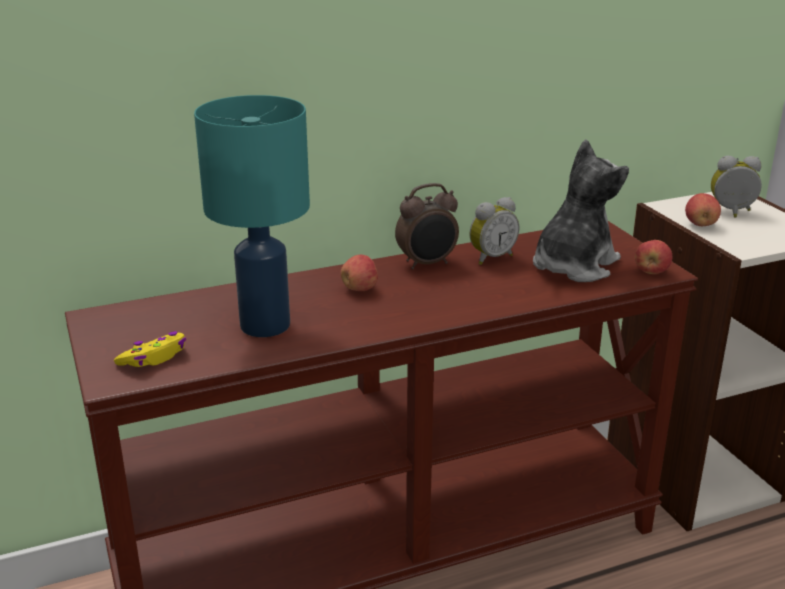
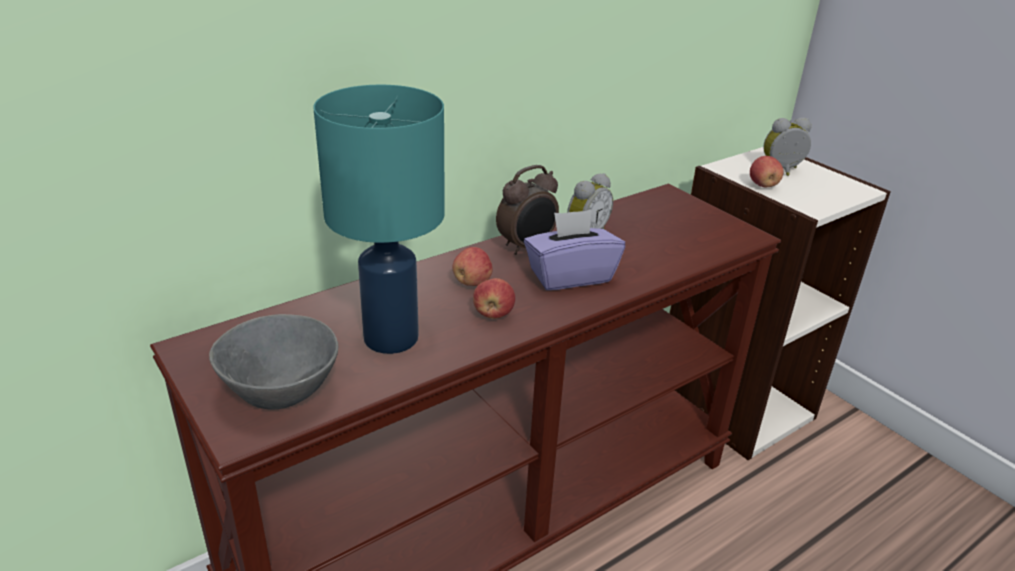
camera: 15 degrees left, 5 degrees up
(154, 358) = (282, 395): yellow game controller -> grey bowl
(456, 291) = (570, 276): none -> purple tissue box
(573, 266) = (665, 237): plush toy -> none
(651, 272) = (738, 237): apple -> apple (493, 314)

